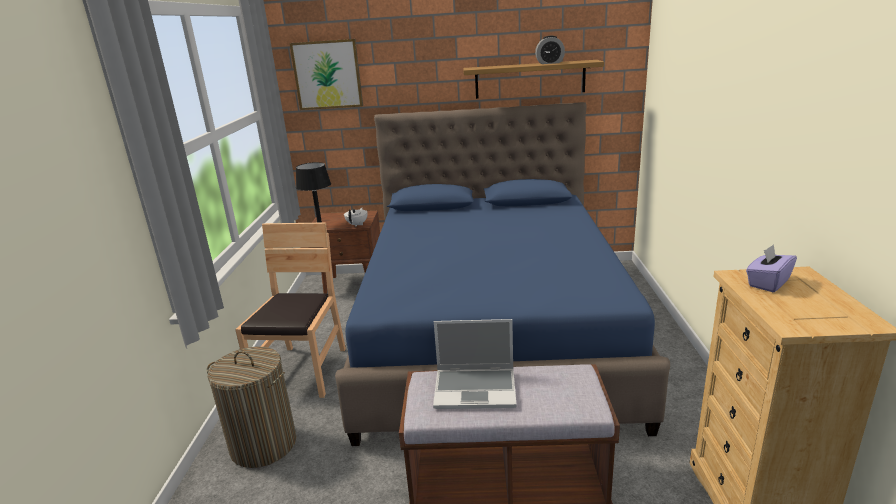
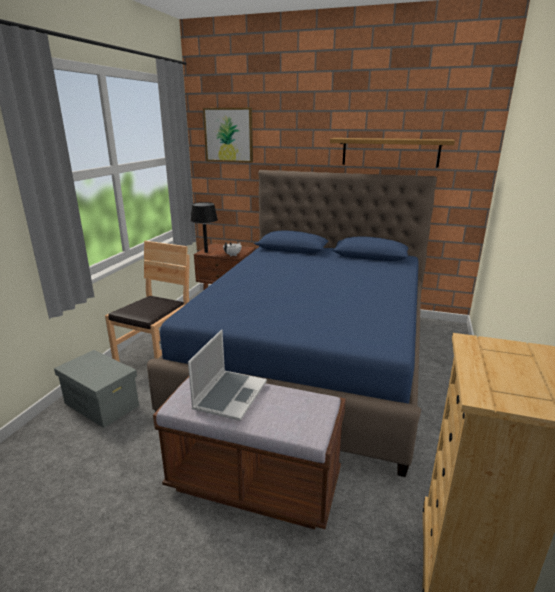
camera: 15 degrees right, 0 degrees up
(263, 444) = (101, 404): laundry basket -> grey storage box
(476, 389) = (230, 395): laptop -> laptop turned 90 degrees counterclockwise
(549, 63) = (407, 138): alarm clock -> none
(767, 283) = (495, 353): purple tissue box -> none

